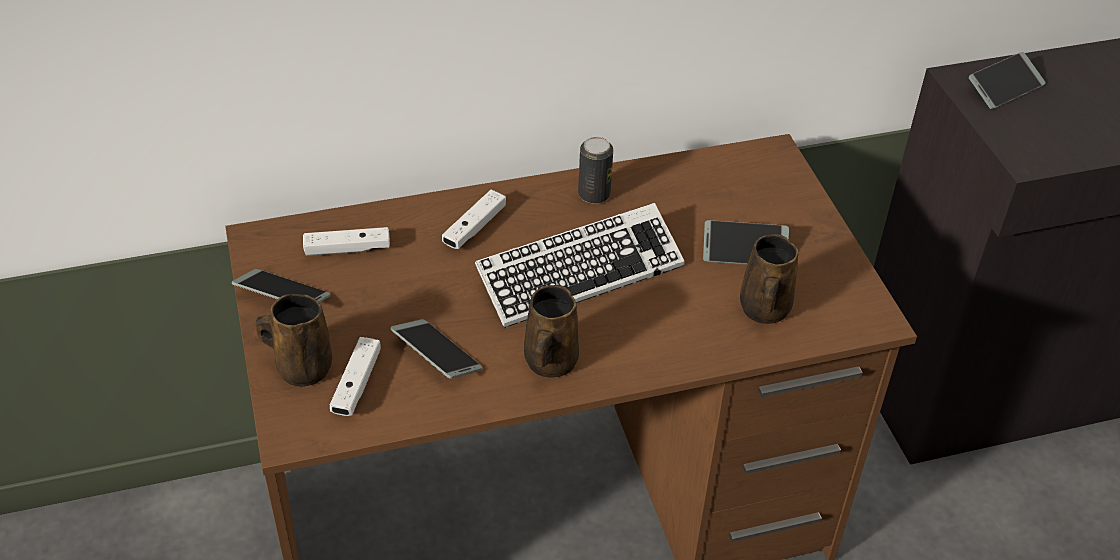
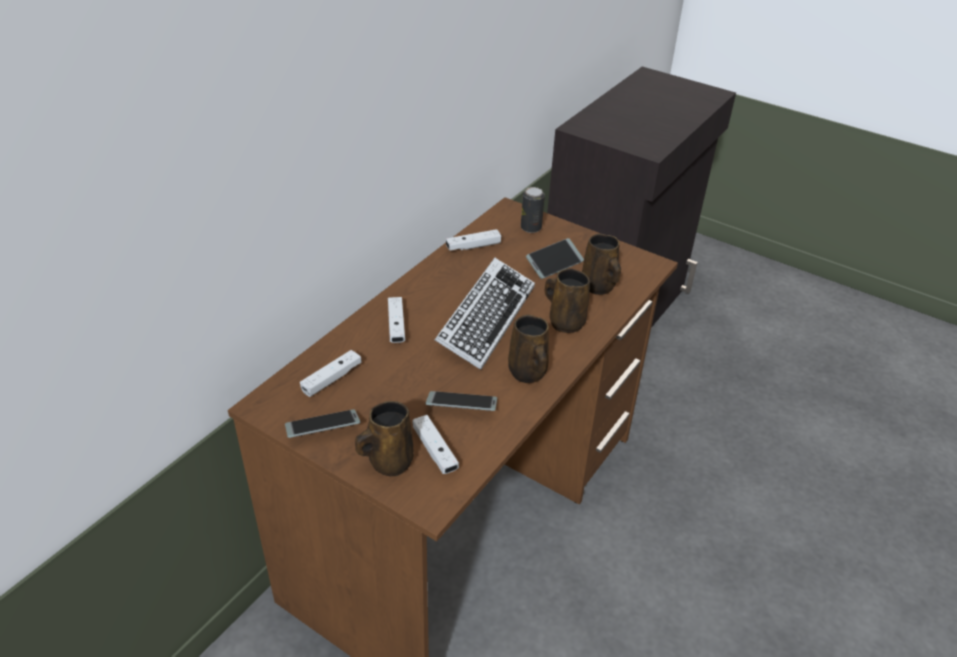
camera: 40 degrees left, 5 degrees down
(594, 194) = (442, 274): can -> can (531, 228)
(666, 328) = (565, 322): none -> brown mug
(671, 178) = (473, 246): none -> white game controller
(1004, 88) = (600, 123): phone -> none

